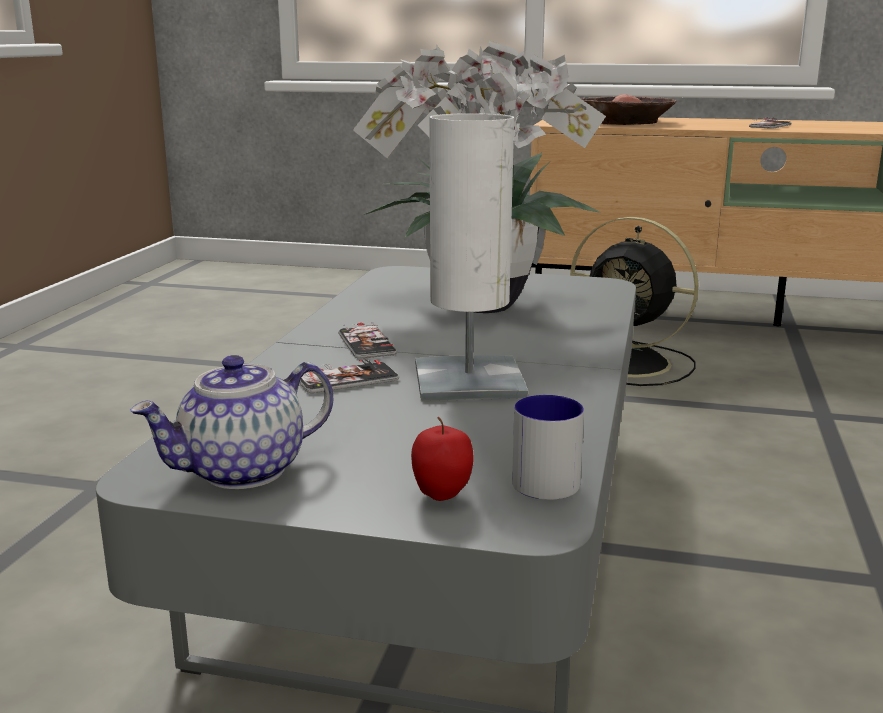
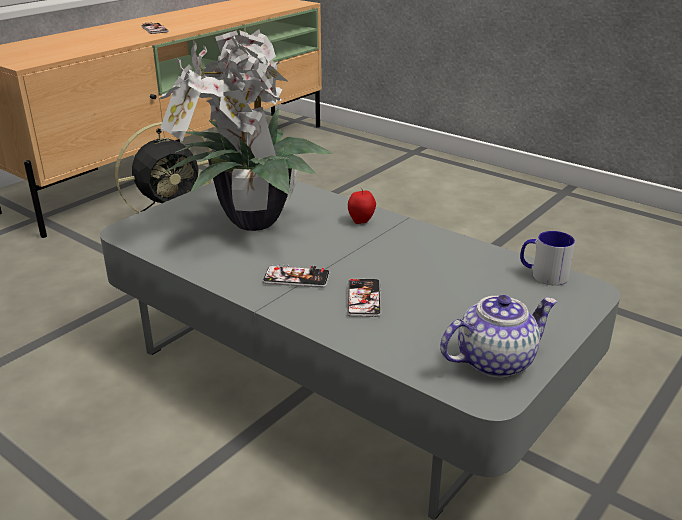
camera: 65 degrees left, 10 degrees up
(242, 471) = (495, 360): teapot -> teapot turned 105 degrees counterclockwise
(442, 496) = (553, 306): apple -> apple (361, 221)
(468, 380) = (396, 261): white table lamp -> none
(624, 122) = (56, 47): bowl -> none

